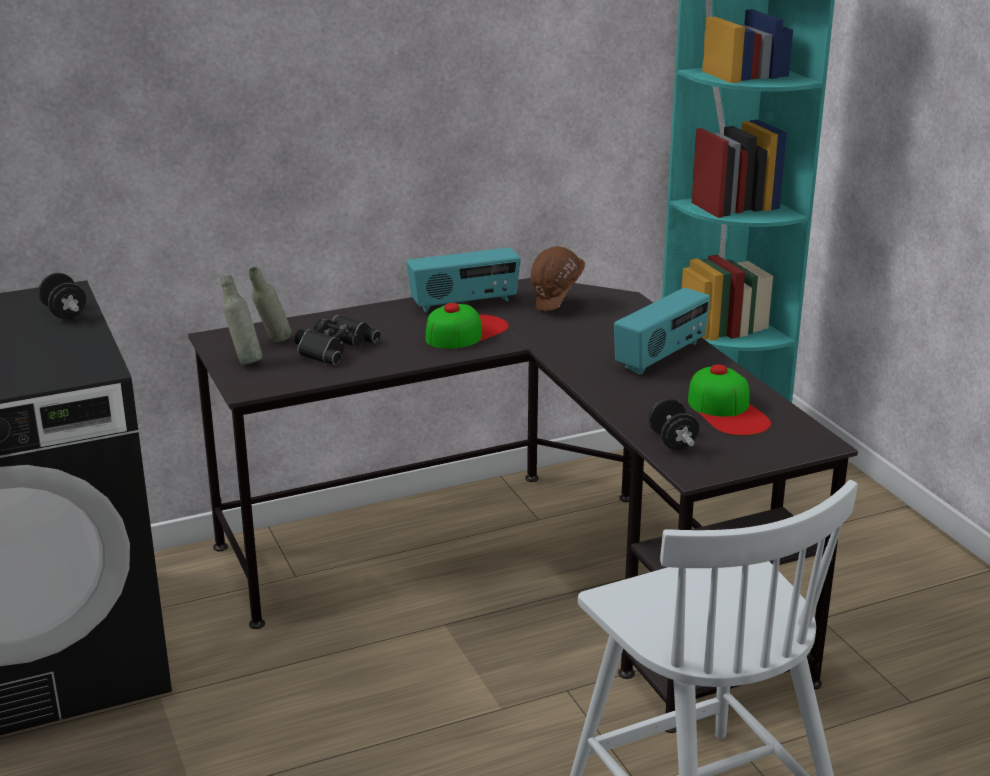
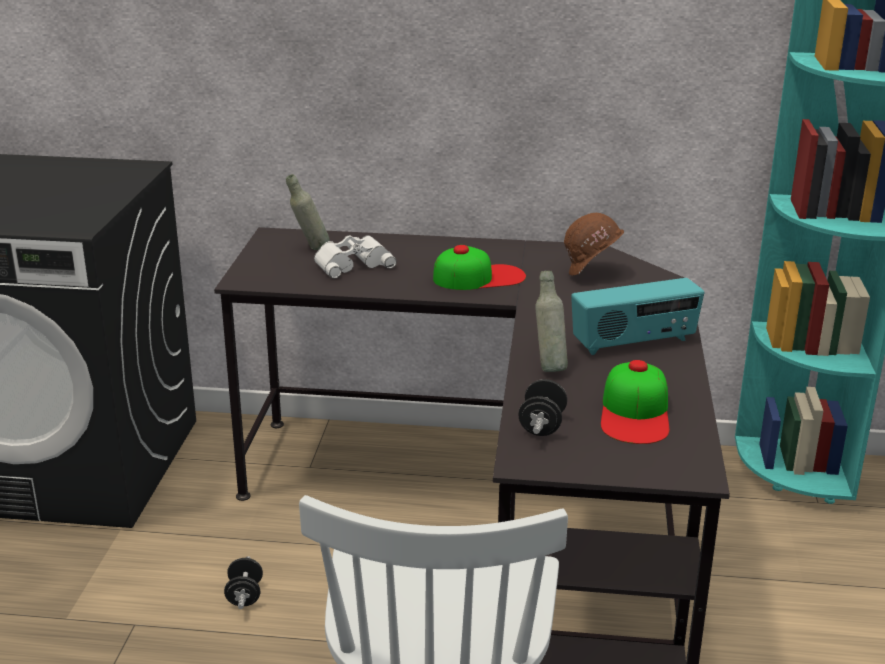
camera: 30 degrees right, 0 degrees up
(64, 313) = (119, 181): black dumbbell -> black dumbbell (244, 596)
(244, 361) = (269, 258): grey bottle -> grey bottle (549, 367)
(333, 346) = (352, 263): black binoculars -> white binoculars
(464, 303) = (509, 253): radio -> none

